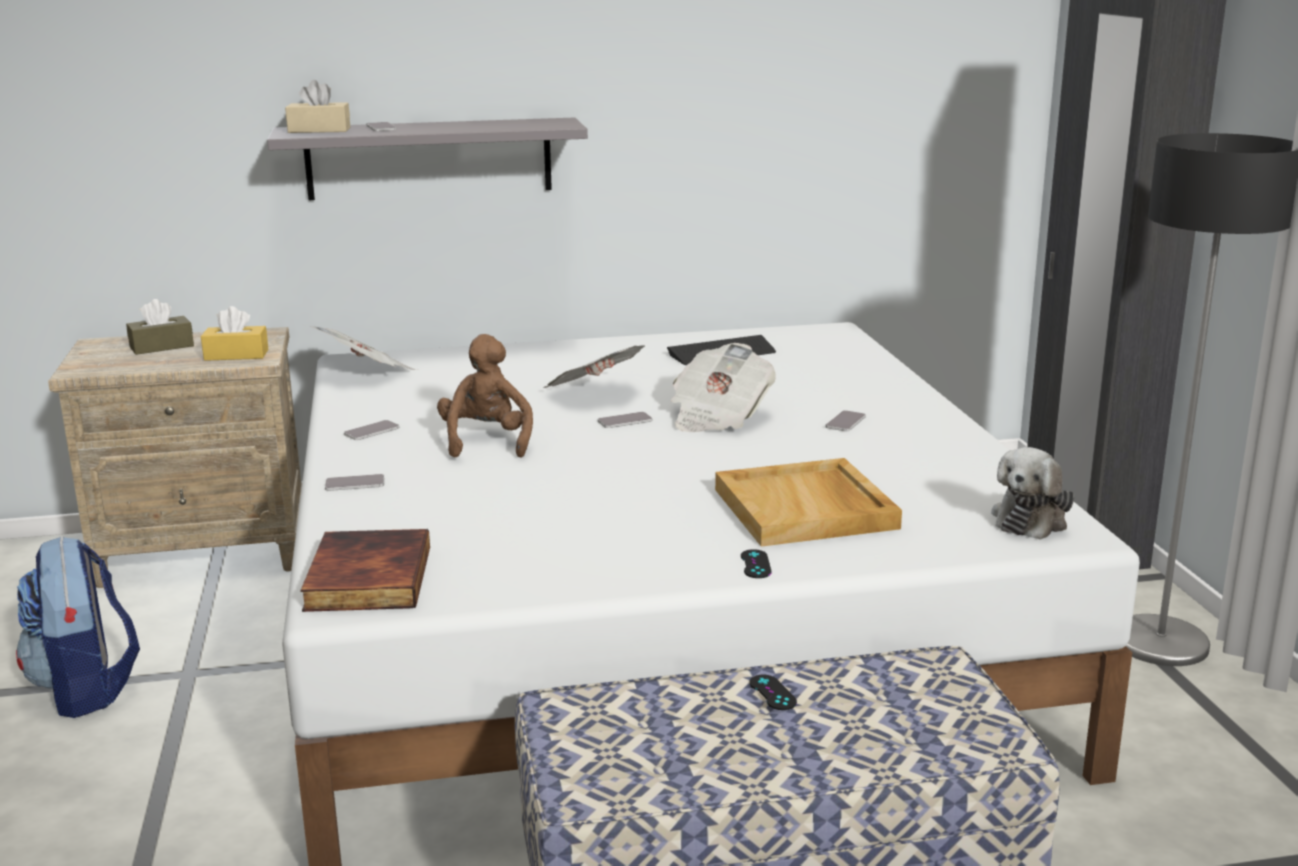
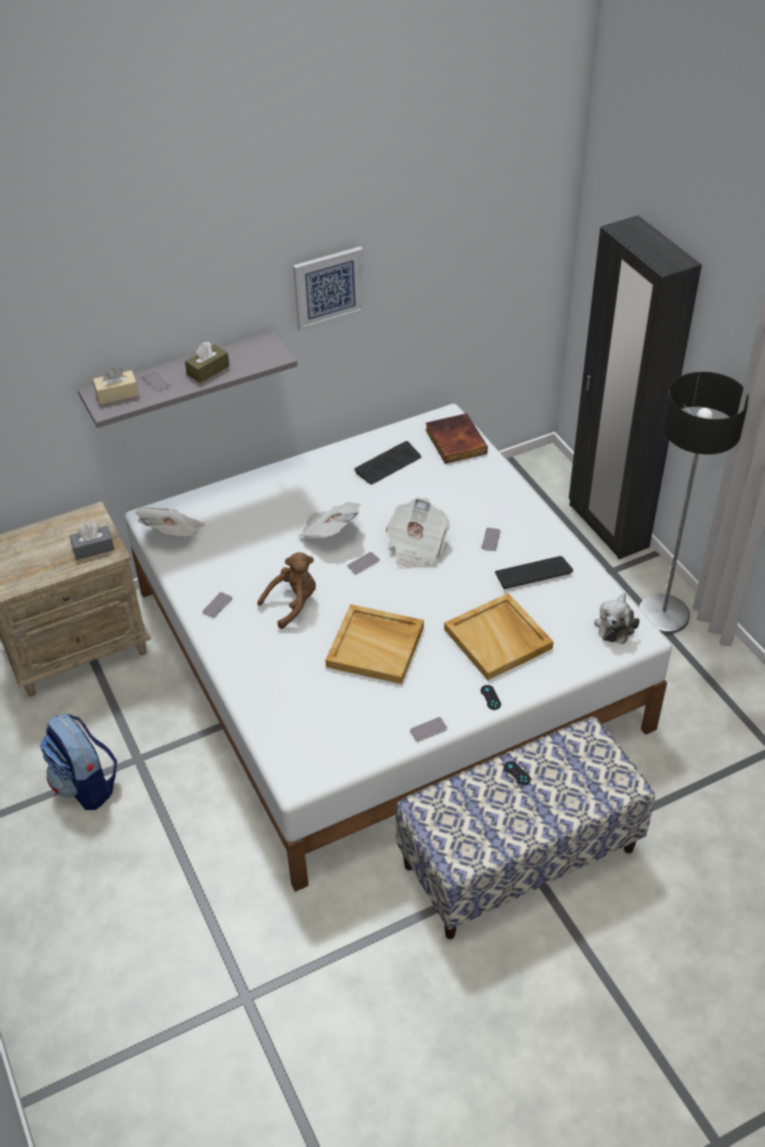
camera: 15 degrees left, 25 degrees up
(161, 346) = (34, 546): brown tissue box -> brown tissue box (208, 370)
(236, 355) = (93, 548): yellow tissue box -> grey tissue box
(355, 484) = (240, 665): phone -> phone (428, 730)
(365, 578) = (298, 753): book -> book (454, 441)
(486, 442) = (293, 604): brown plush toy -> brown plush toy turned 75 degrees clockwise
(588, 492) = (376, 646): none -> beige tray
(662, 69) = (328, 287): none -> picture
(901, 456) = (533, 573): none -> keyboard

